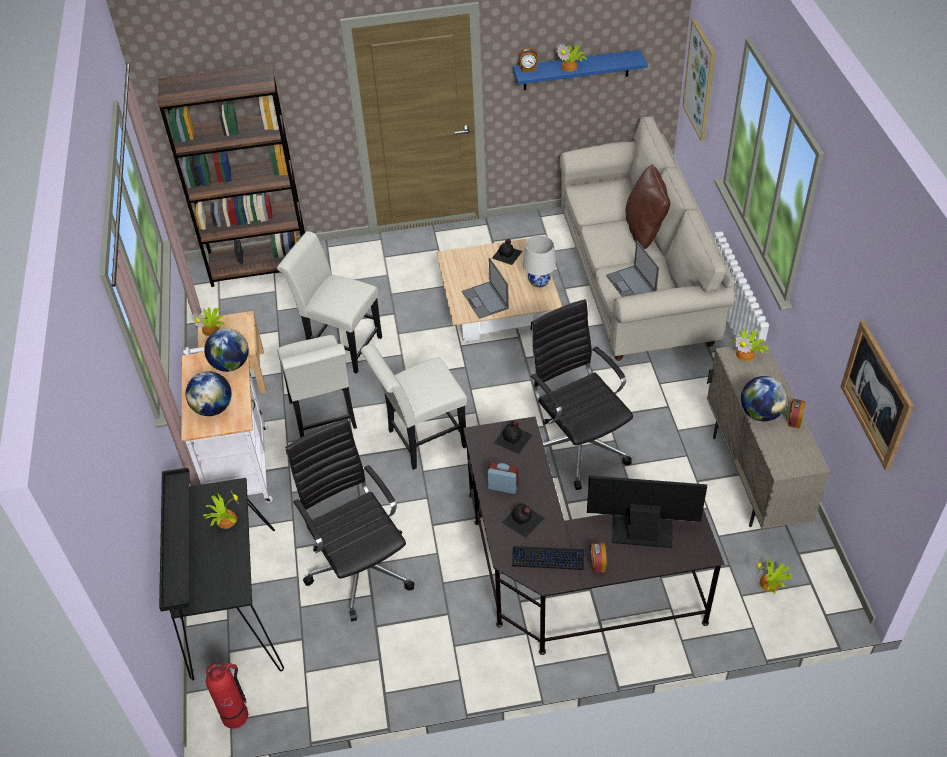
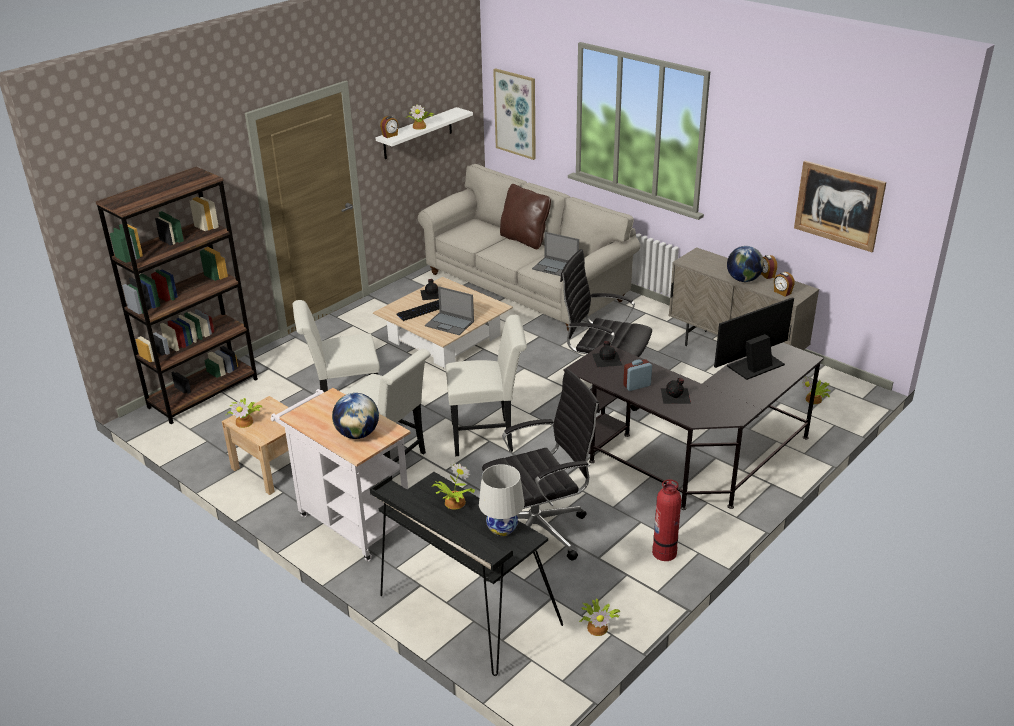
camera: 40 degrees left, 15 degrees down
(230, 364) = (334, 403): globe -> none
(235, 715) = (562, 675): fire extinguisher -> fire extinguisher (664, 552)
(360, 567) = (539, 531): black office chair -> black office chair turned 135 degrees clockwise
(421, 441) = (488, 436): white chair -> white chair turned 120 degrees counterclockwise
(539, 281) = (476, 299): white table lamp -> white table lamp (502, 528)
(548, 558) = (720, 406): keyboard -> keyboard (420, 311)
(576, 70) = (418, 133): blue shelf -> white shelf
(597, 564) = (754, 394): alarm clock -> alarm clock (782, 292)
(746, 354) = (694, 257): potted plant -> potted plant (598, 627)

